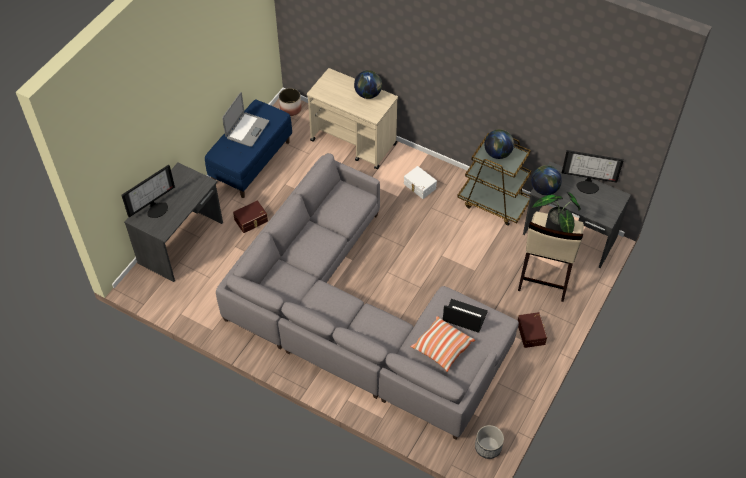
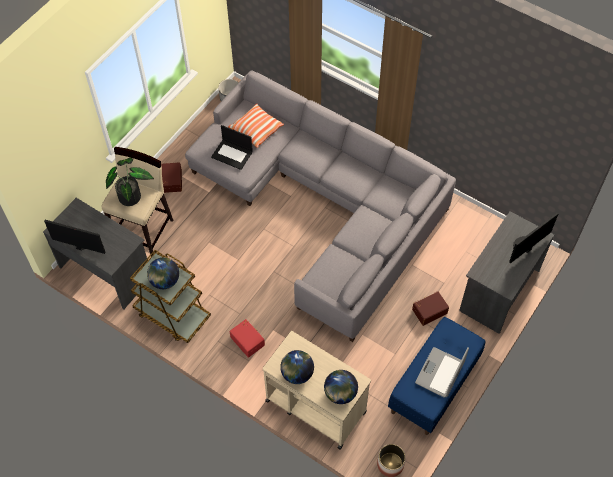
camera: 175 degrees left, 5 degrees up
(419, 186) = (248, 340): white storage box -> red storage box
(544, 189) = (127, 242): globe -> globe (340, 393)

